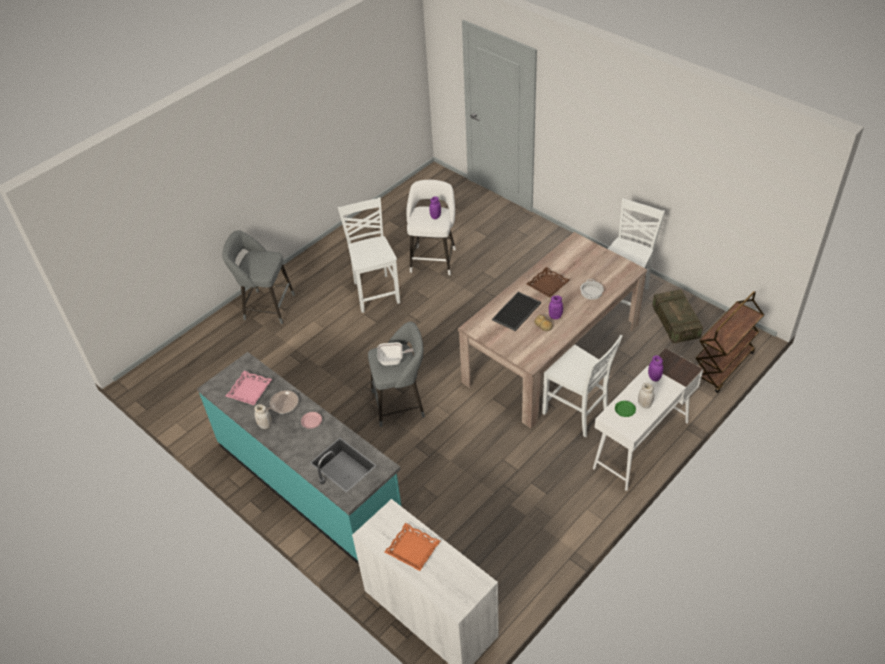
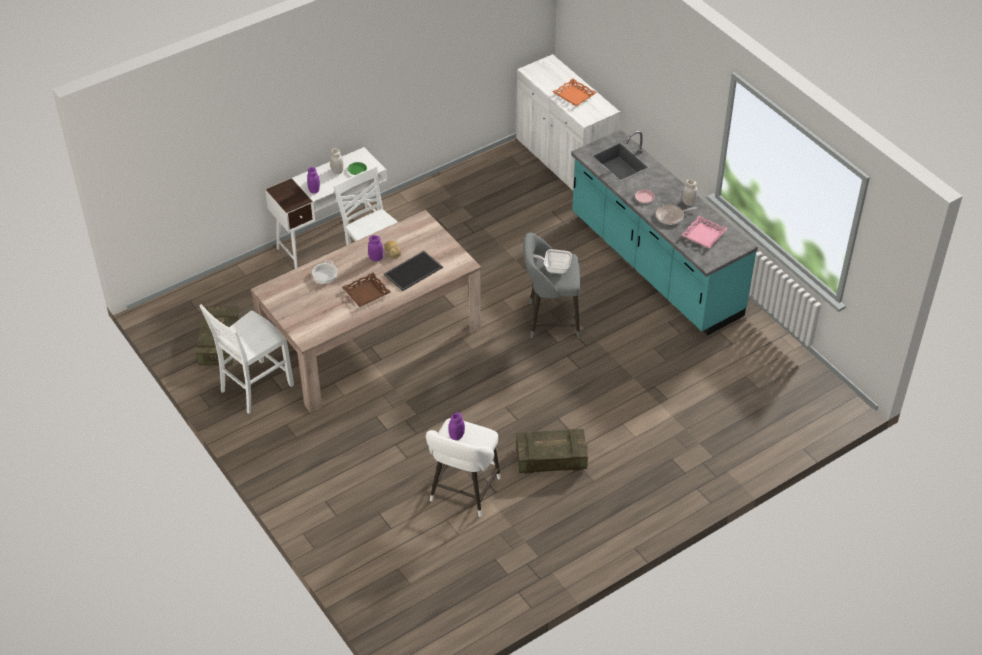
camera: 170 degrees left, 0 degrees up
(266, 307) = (695, 468): grey stool -> none
(376, 292) = (551, 459): white chair -> crate
(722, 366) = (205, 290): brown cart -> none

